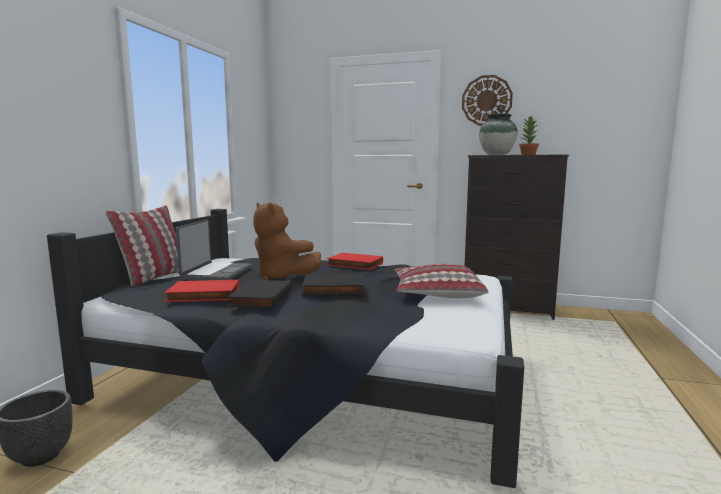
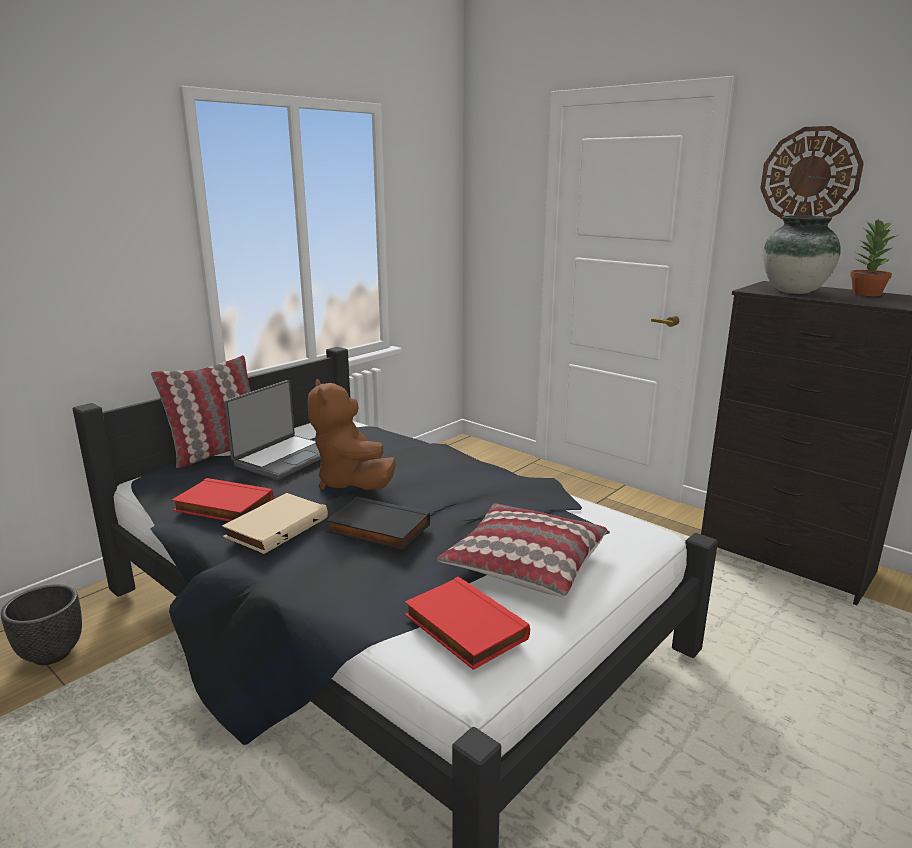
camera: 25 degrees right, 10 degrees up
(260, 297) = (275, 526): black book -> beige book
(354, 265) = (472, 471): red book -> red book (462, 627)

